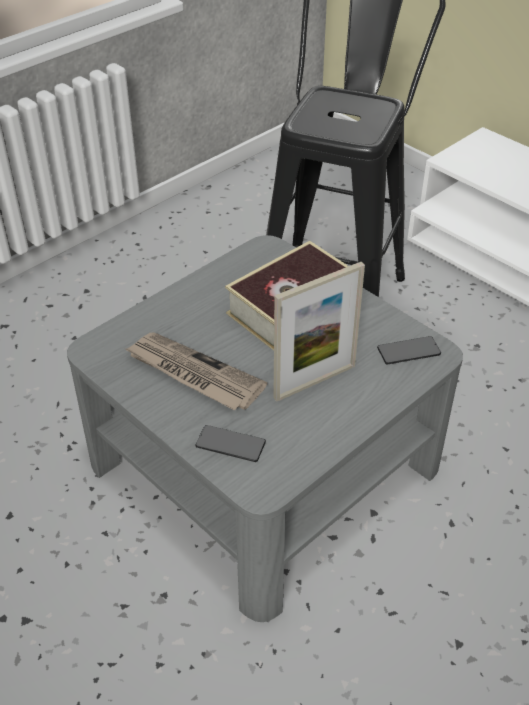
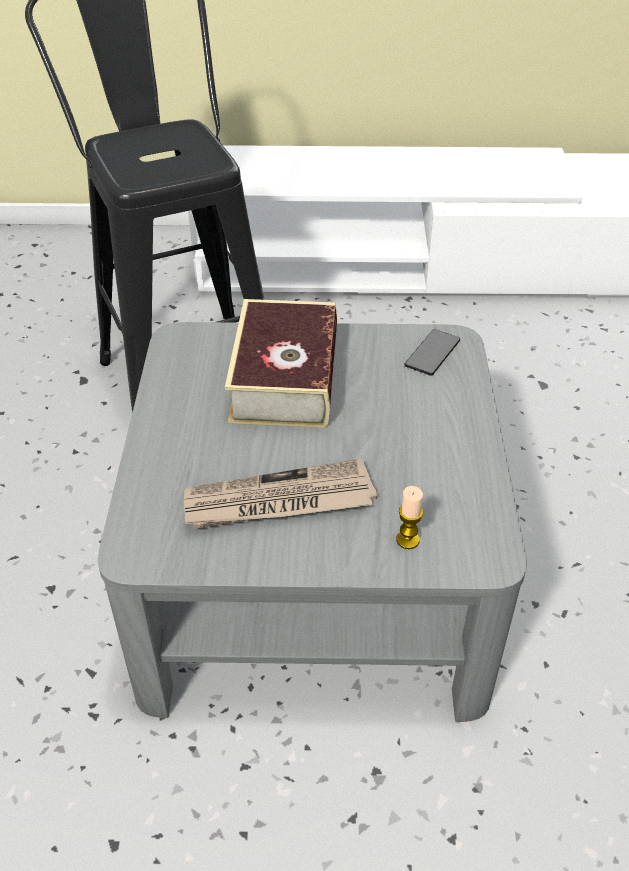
camera: 45 degrees left, 0 degrees up
(230, 444) = (407, 540): phone -> candle
(314, 382) = (396, 430): picture frame -> none

